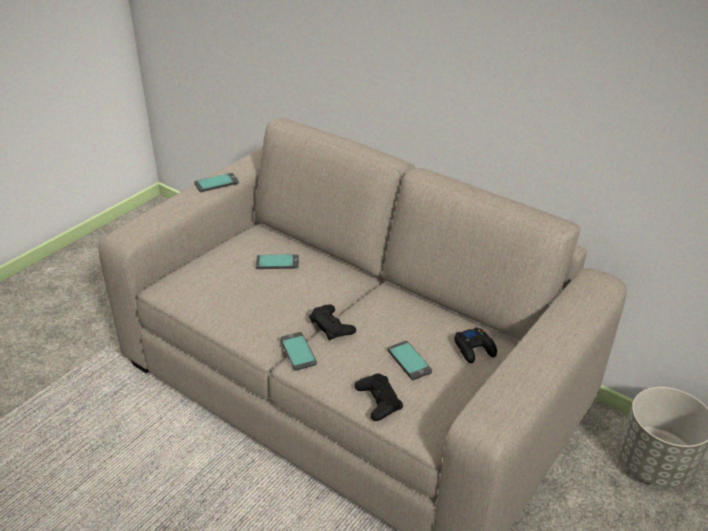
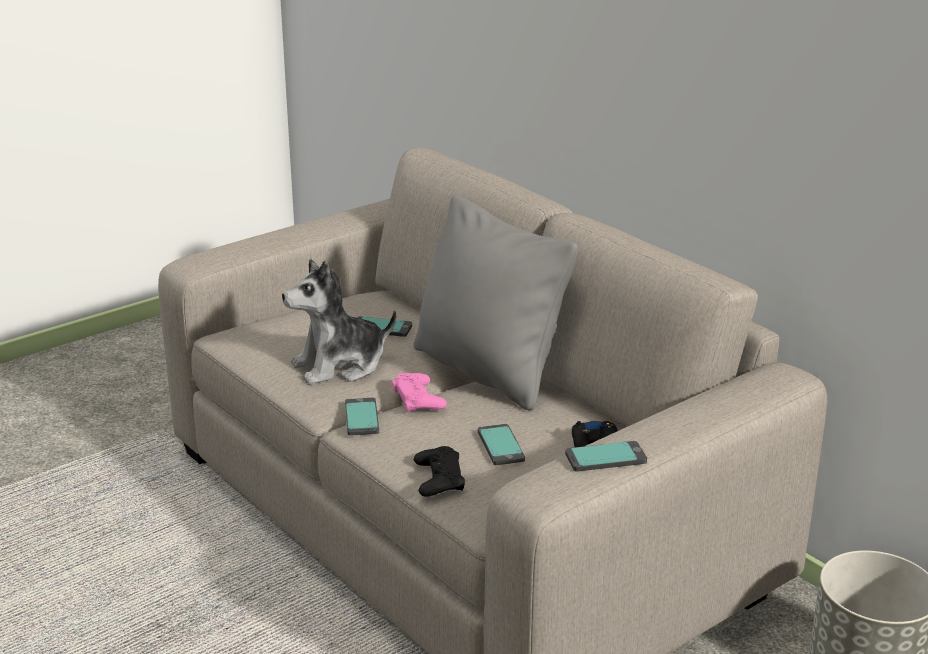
camera: 15 degrees right, 10 degrees down
(216, 183) = (328, 224): phone -> phone (605, 458)
(261, 304) = (339, 366): none -> plush toy
(331, 326) = (418, 399): black game controller -> pink game controller
(369, 291) = (488, 371): none -> grey pillow

